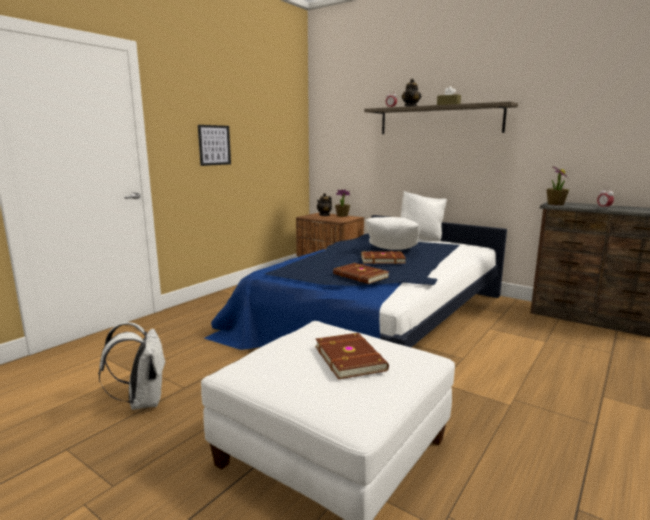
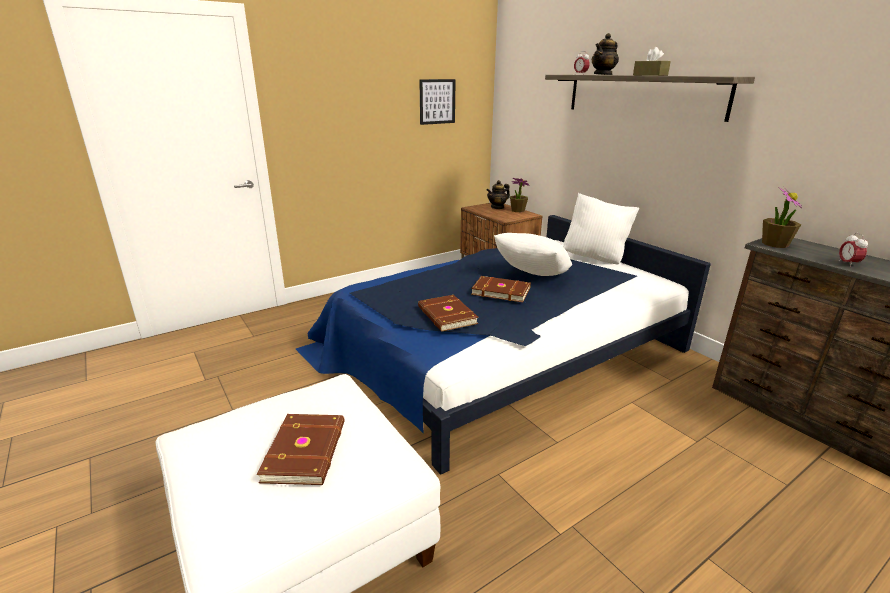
camera: 20 degrees right, 10 degrees up
(142, 401) = (186, 418): white backpack -> none
(214, 145) = (352, 122): picture -> picture (437, 101)

